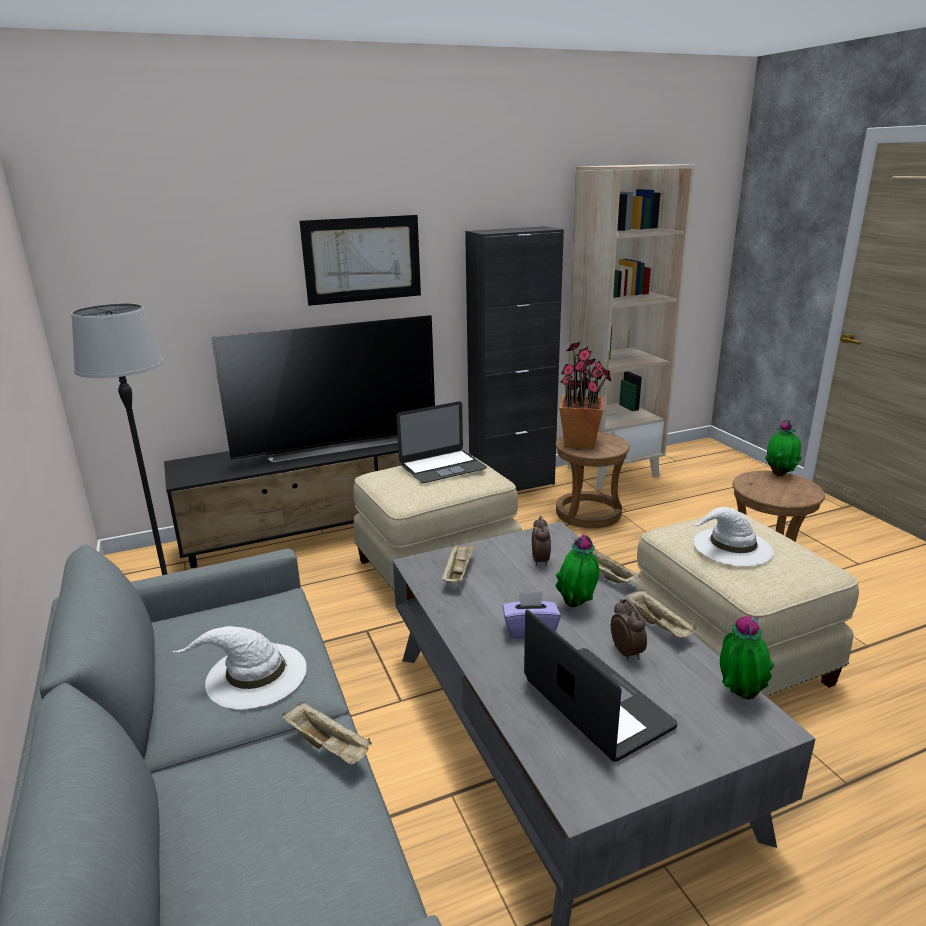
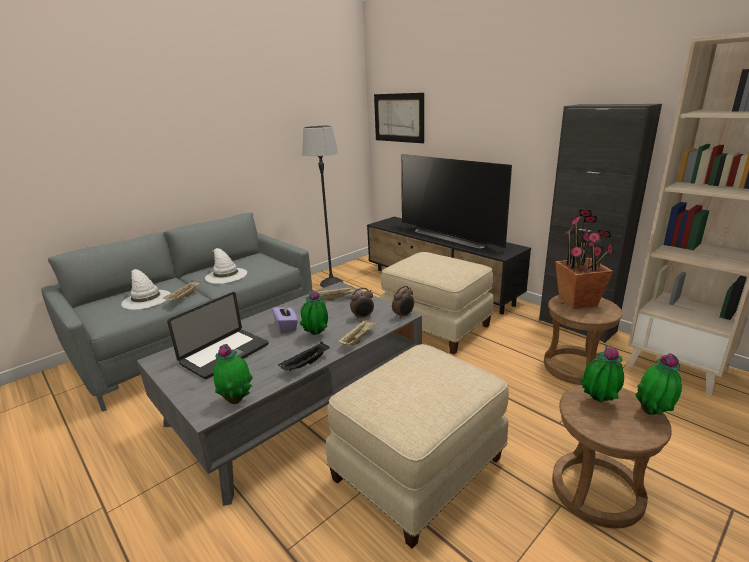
camera: 70 degrees right, 0 degrees up
(362, 259) = (502, 121): picture -> picture (398, 118)
(442, 466) = (450, 263): laptop -> none
(627, 652) = (273, 357): alarm clock -> alarm clock (403, 316)
(659, 625) = (305, 365): beige tray -> black tray
(731, 547) = (413, 376): white hat -> white hat (146, 299)
(763, 487) = (598, 402): none -> potted plant

